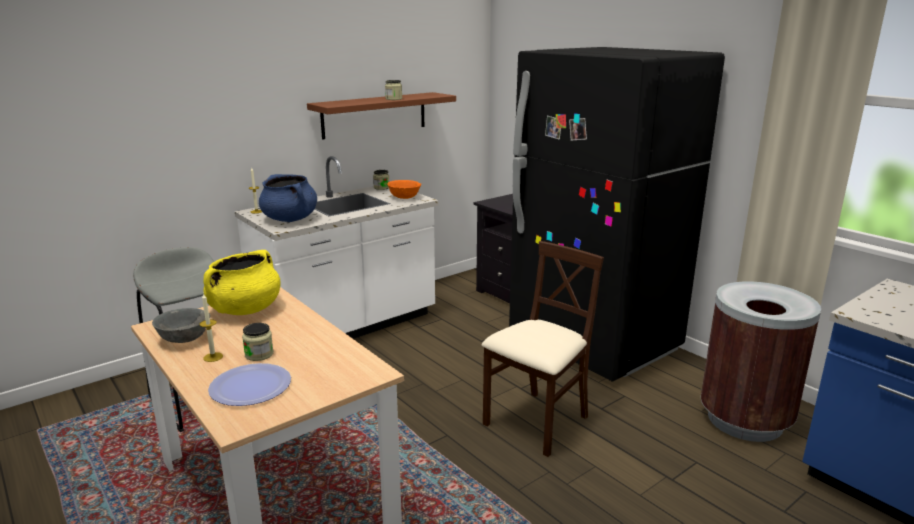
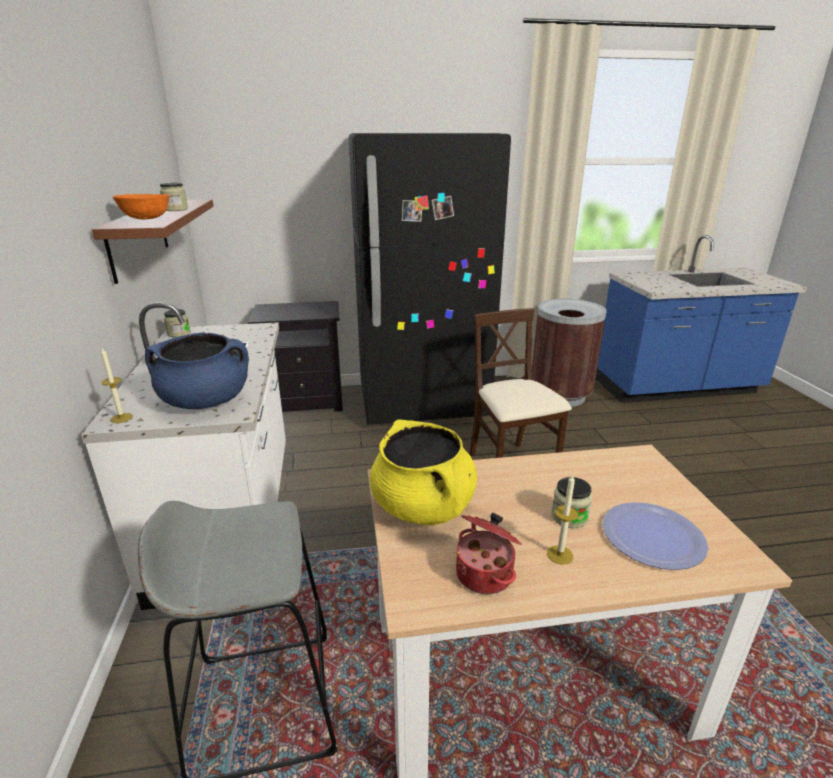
camera: 60 degrees left, 5 degrees up
(185, 339) = (485, 574): grey bowl -> cooking pot
(404, 198) = (241, 332): orange bowl -> orange bowl (146, 219)

